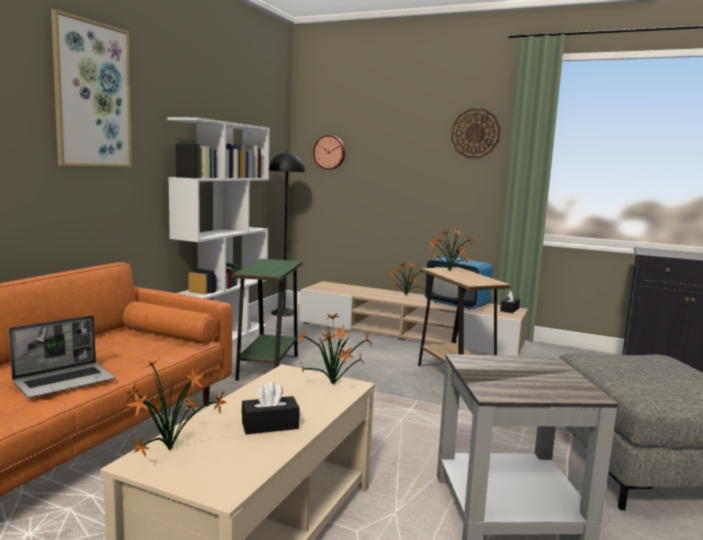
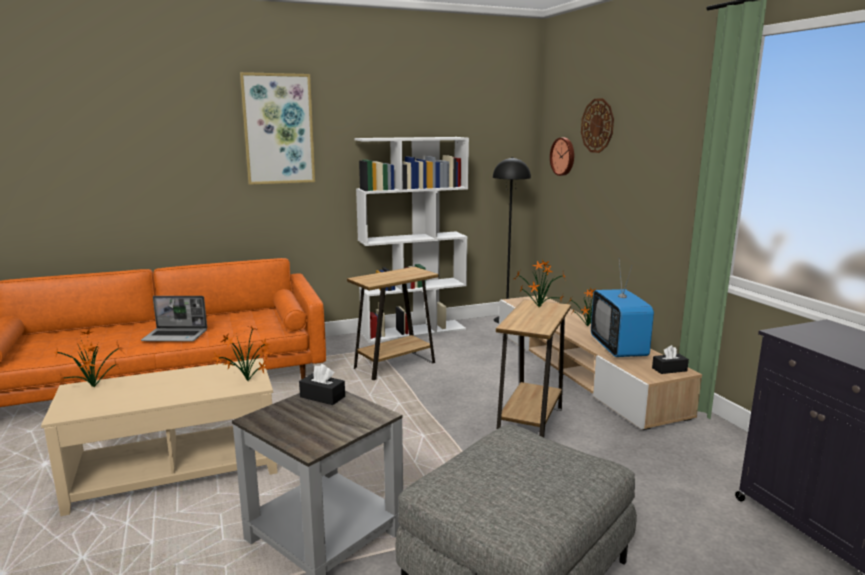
camera: 45 degrees right, 5 degrees up
(268, 368) = (395, 366): green side table -> brown side table
(270, 425) = (156, 392): black tissue box -> black tissue box (322, 397)
(475, 133) = (680, 138): wall clock -> wall clock (597, 125)

